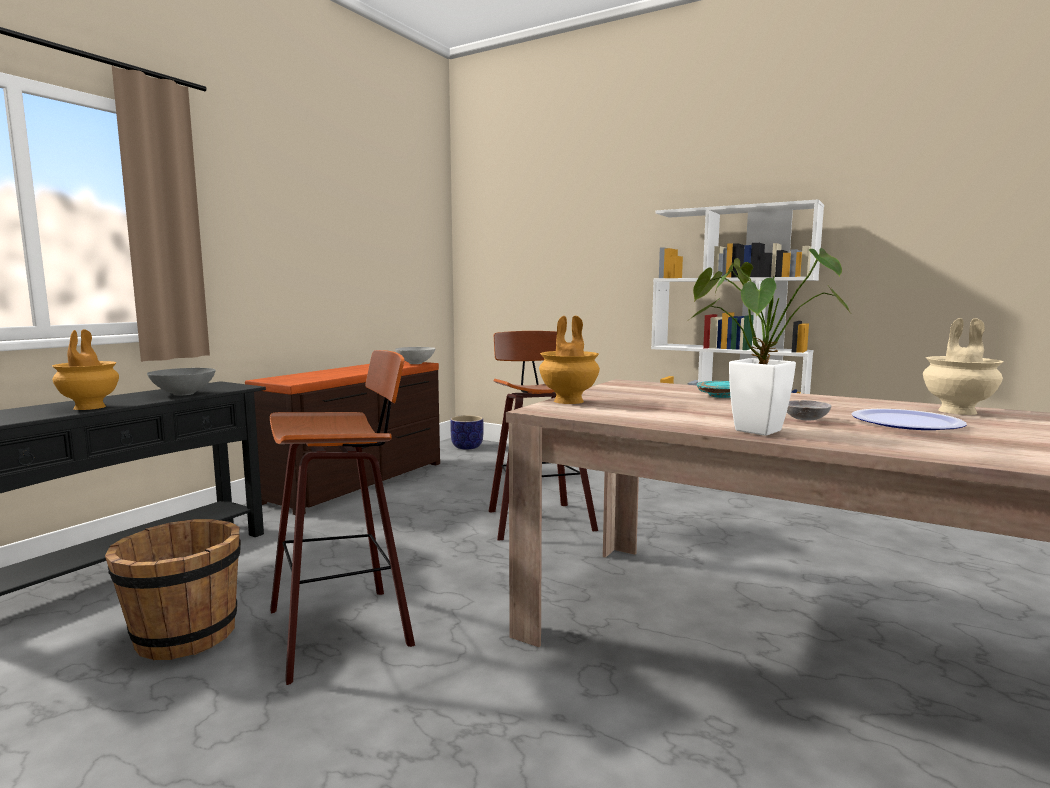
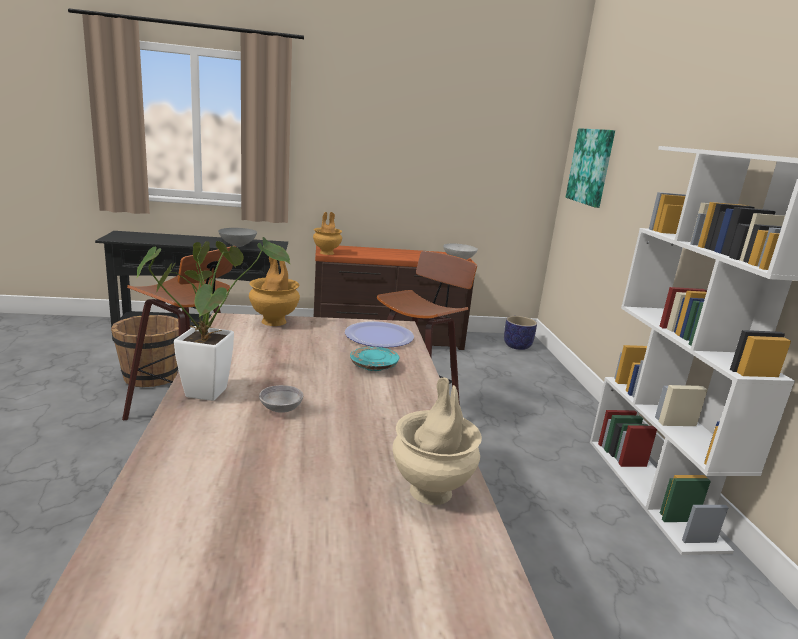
camera: 50 degrees right, 10 degrees up
(90, 407) = (181, 242): brown vase -> brown vase (327, 253)
(502, 250) = (591, 166): none -> picture
(906, 422) = (314, 458): plate -> plate (379, 336)

